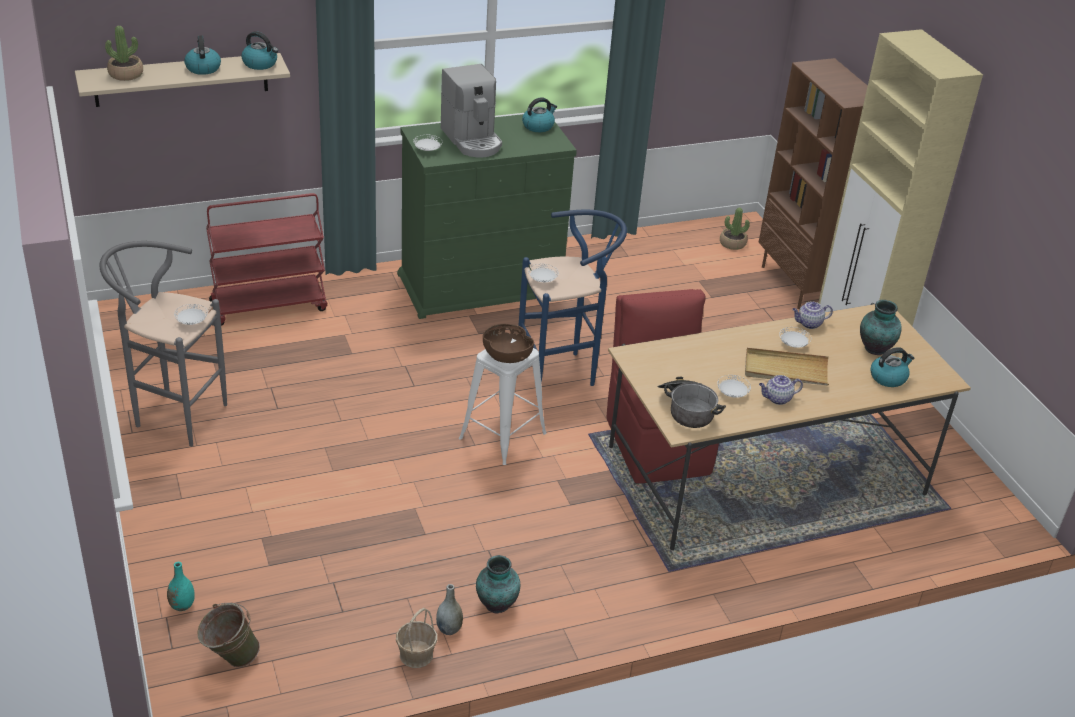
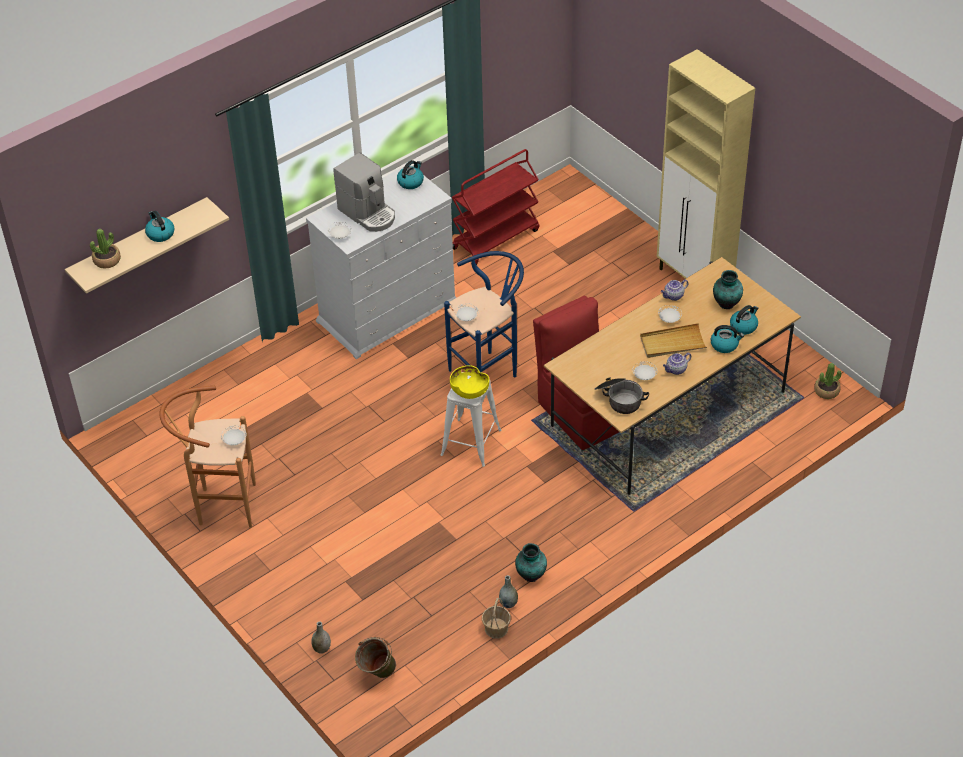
camera: 15 degrees left, 10 degrees up
(173, 415) = (220, 506): grey stool -> brown stool
(182, 605) = (322, 648): turquoise vase -> grey vase
(260, 64) = (200, 214): kettle -> kettle (725, 345)
(269, 305) = (233, 385): red cart -> red cart (496, 238)
(481, 285) = (387, 311): green dresser -> white dresser
(506, 357) = (469, 391): brown bowl -> yellow bowl
(732, 244) = (564, 205): potted plant -> potted plant (826, 391)
(797, 285) = (629, 230): brown bookcase -> none

